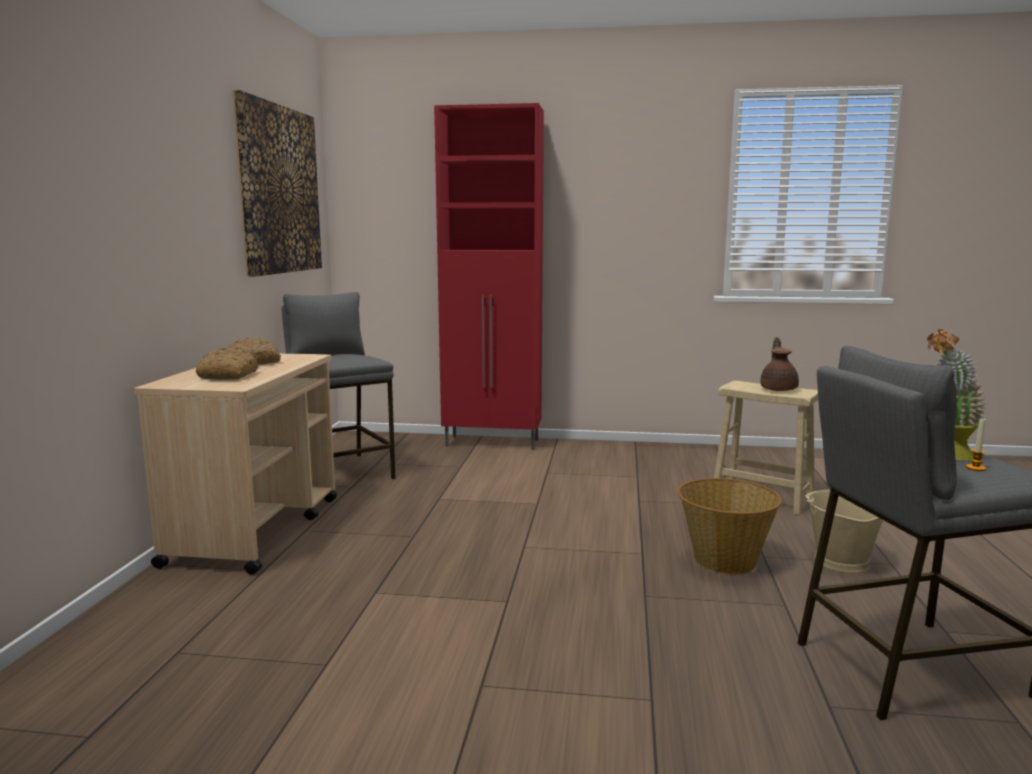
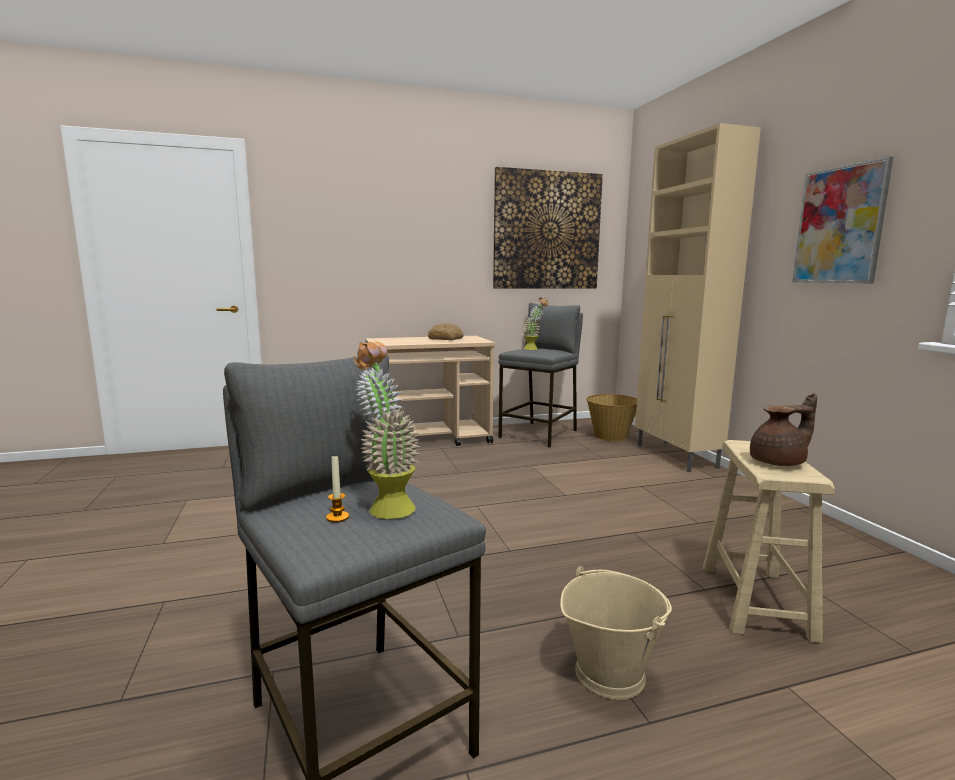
camera: 65 degrees right, 0 degrees up
(228, 375) = (407, 340): bread -> none
(332, 357) = (534, 349): none -> potted plant
(493, 443) = (676, 456): red cabinet -> beige cabinet
(635, 209) = (839, 225): none -> picture
(724, 560) = (533, 592): basket -> basket (611, 436)

